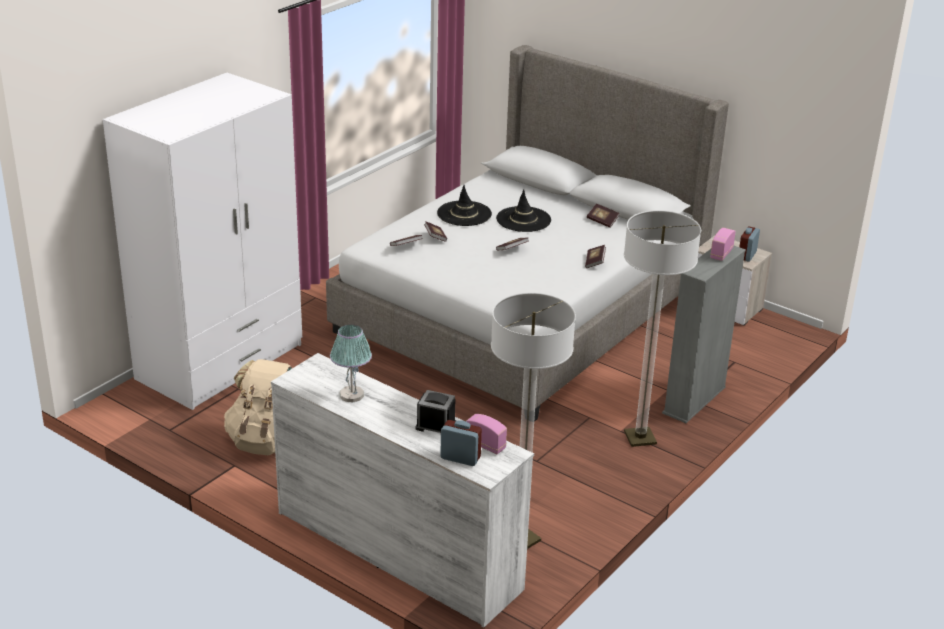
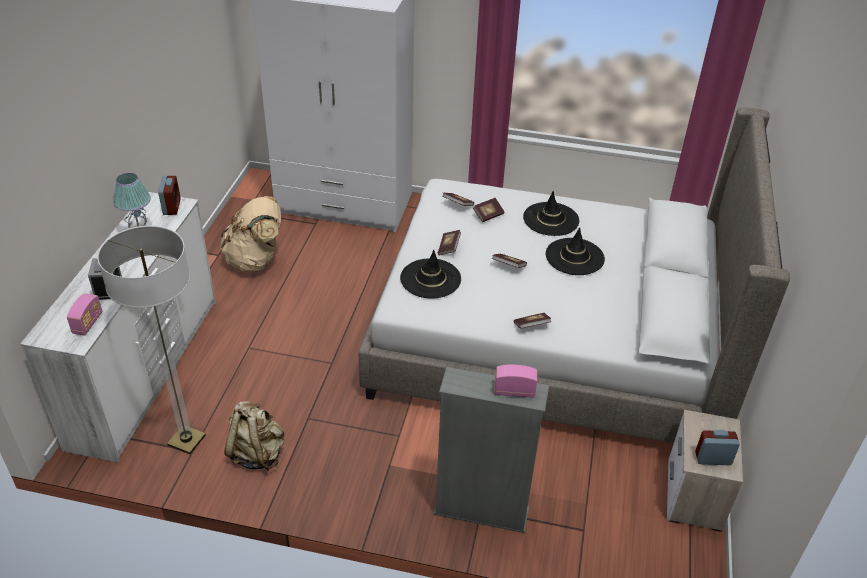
camera: 65 degrees right, 10 degrees up
(460, 458) = (63, 314): alarm clock -> alarm clock (172, 207)
(502, 287) = (430, 279): none -> black hat
(564, 500) = (257, 453): none -> beige backpack
(602, 221) = (625, 310): book -> book (449, 247)
(640, 438) = (385, 483): floor lamp -> none

